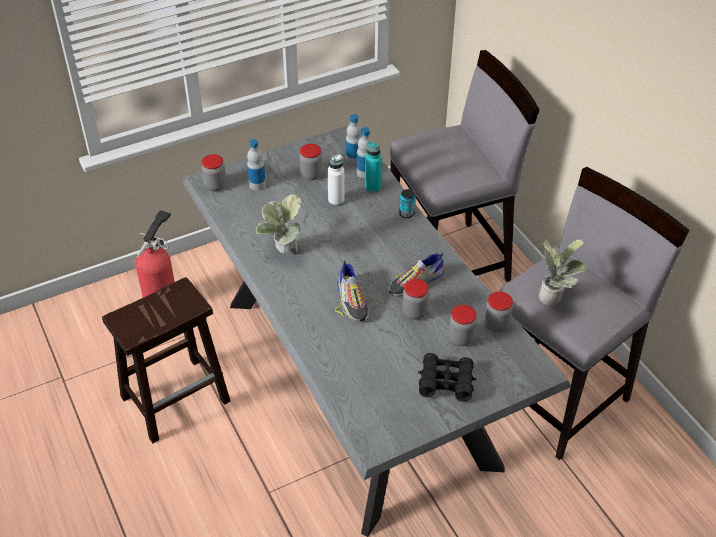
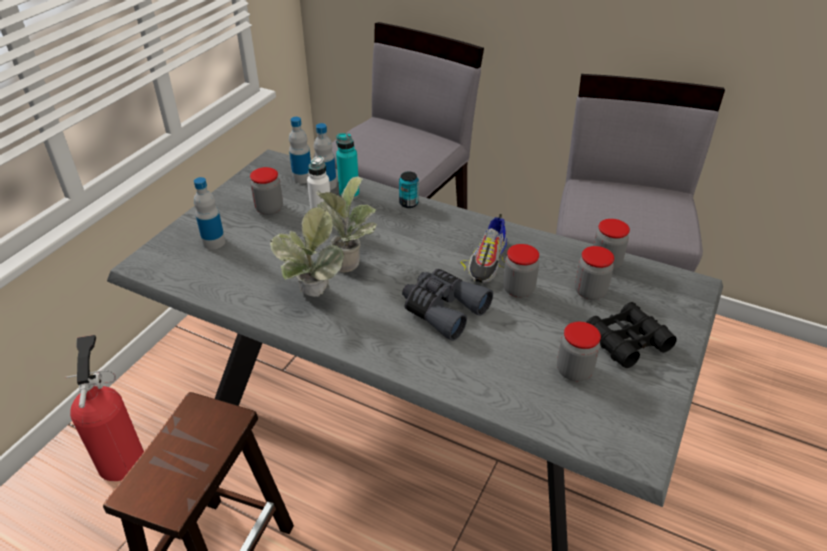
camera: 35 degrees left, 5 degrees down
(215, 185) = (160, 264): jar -> jar (574, 371)
(352, 300) = (442, 309): shoe -> grey binoculars
(555, 296) = (618, 215): potted plant -> potted plant (350, 260)

